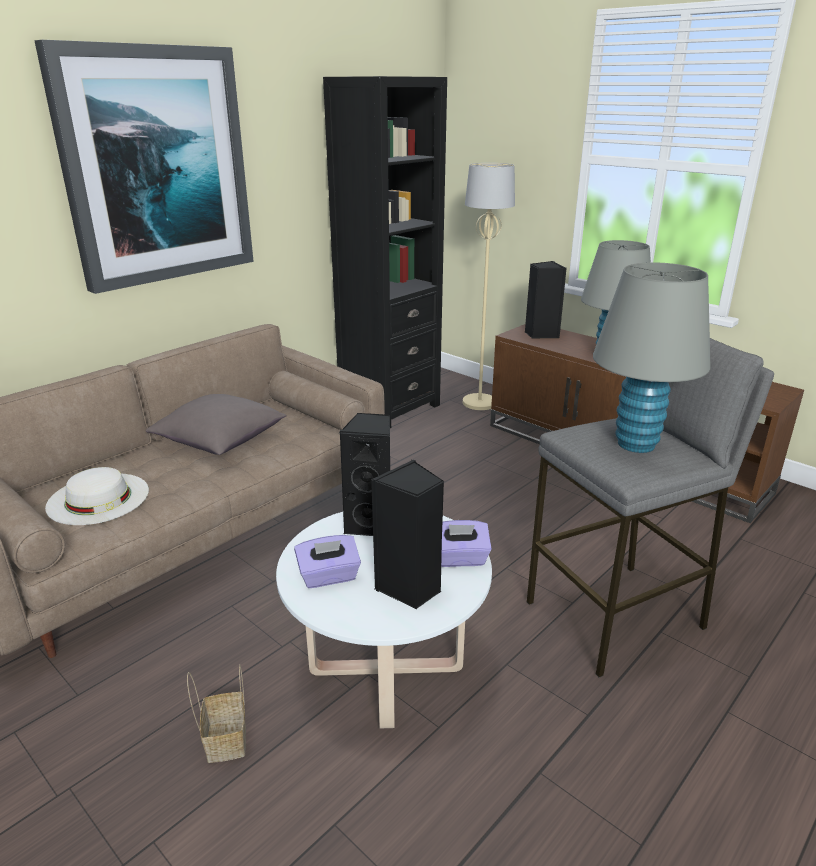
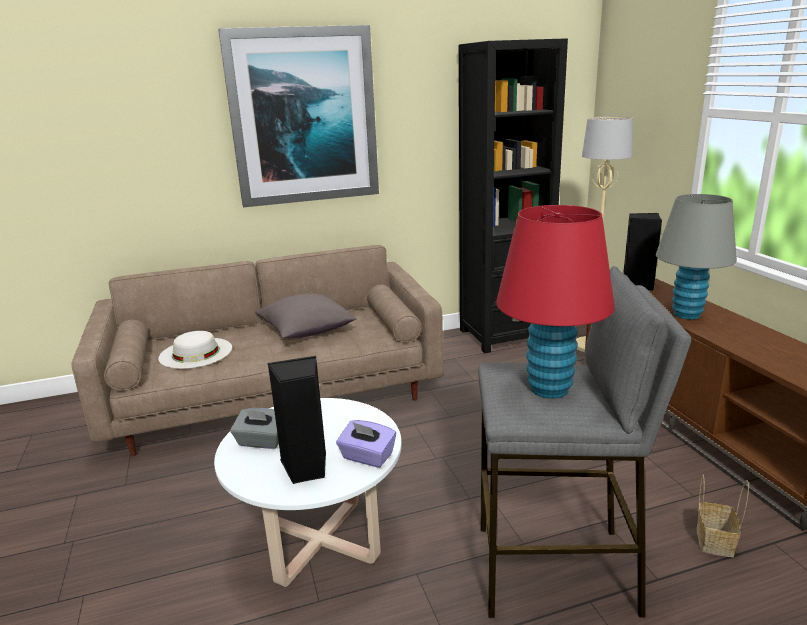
camera: 30 degrees right, 5 degrees down
(225, 739) = (176, 547): basket -> basket (713, 540)
(329, 576) = (261, 441): purple tissue box -> grey tissue box
(372, 524) = (332, 412): black speaker -> none
(635, 444) = (549, 389): grey table lamp -> red table lamp

